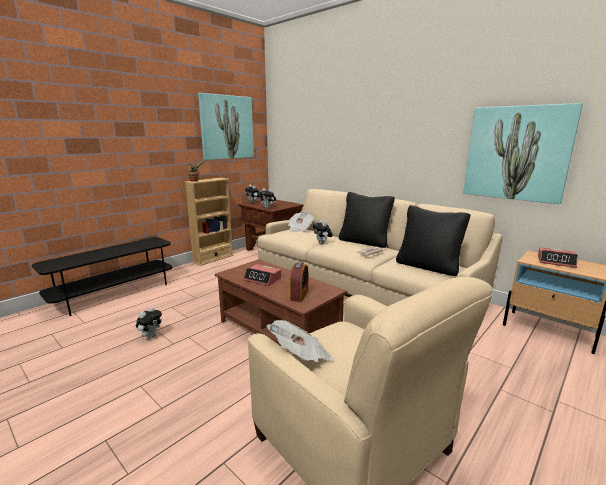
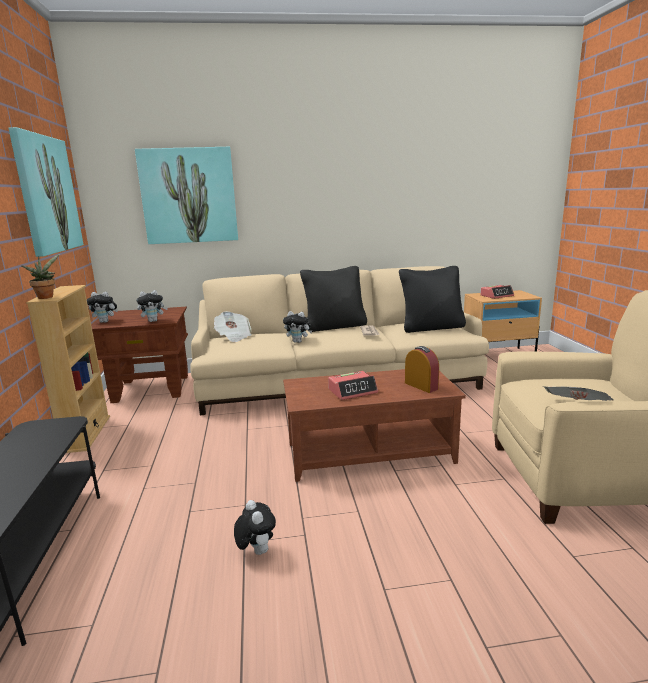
camera: 50 degrees left, 0 degrees up
(517, 153) = (445, 208): picture -> picture (189, 196)

